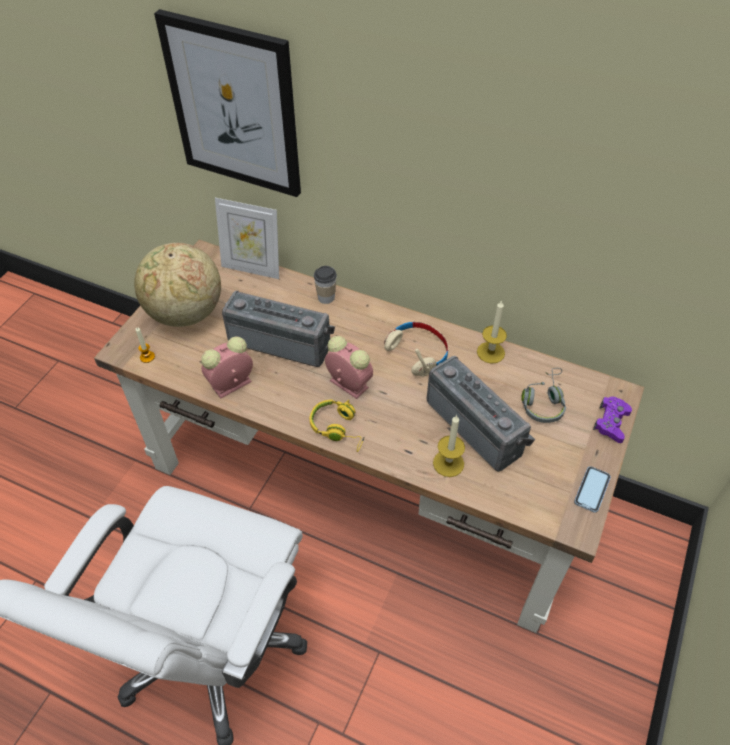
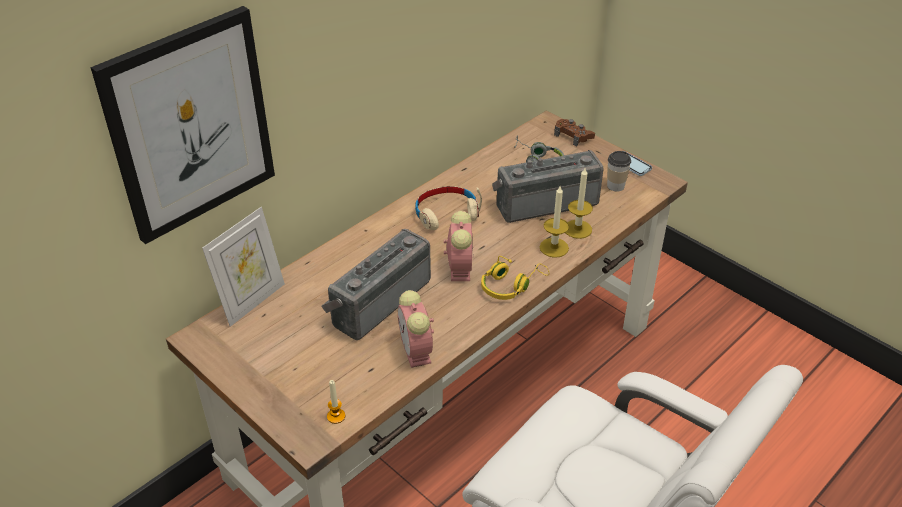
camera: 70 degrees left, 10 degrees down
(185, 313) = (286, 371): globe -> none
(326, 297) = (336, 255): cup -> cup (615, 186)
(347, 383) = (459, 267): alarm clock -> alarm clock turned 120 degrees clockwise
(490, 352) = (470, 172): candle -> candle (554, 247)
(611, 422) = (573, 136): purple game controller -> brown game controller

